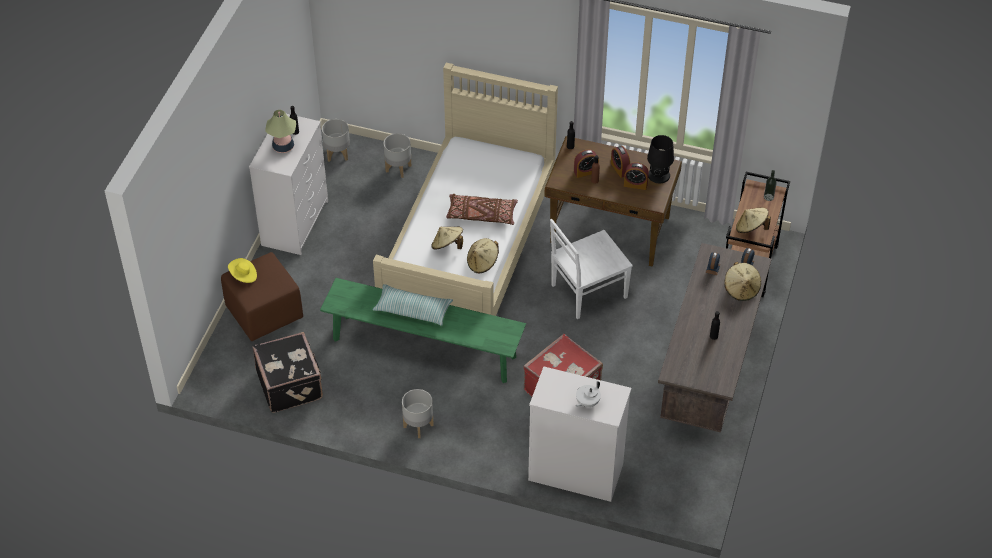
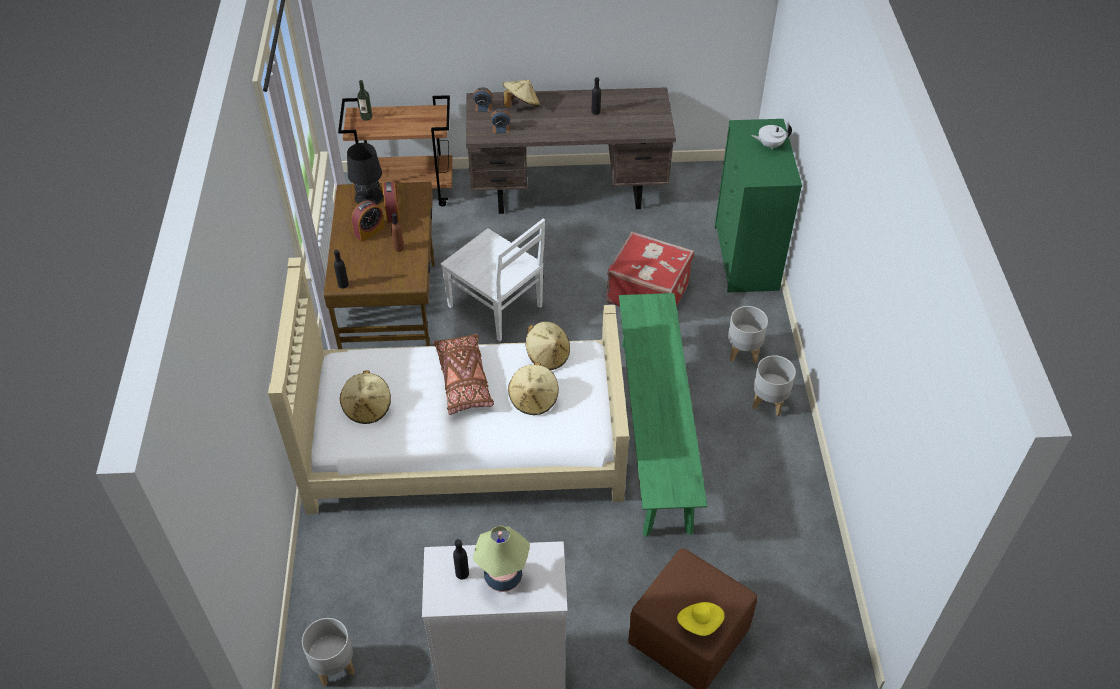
camera: 110 degrees left, 0 degrees up
(290, 384) = (787, 555): black suitcase -> none
(398, 169) = (345, 570): grey planter -> grey planter (743, 352)
(413, 310) = (655, 404): pillow -> none
(574, 472) = (746, 258): white dresser -> green dresser
(585, 172) = (386, 259): alarm clock -> none
(587, 402) = (770, 145): white teapot -> white teapot turned 150 degrees clockwise
(751, 228) = (420, 121): beige hat -> beige hat (367, 408)

